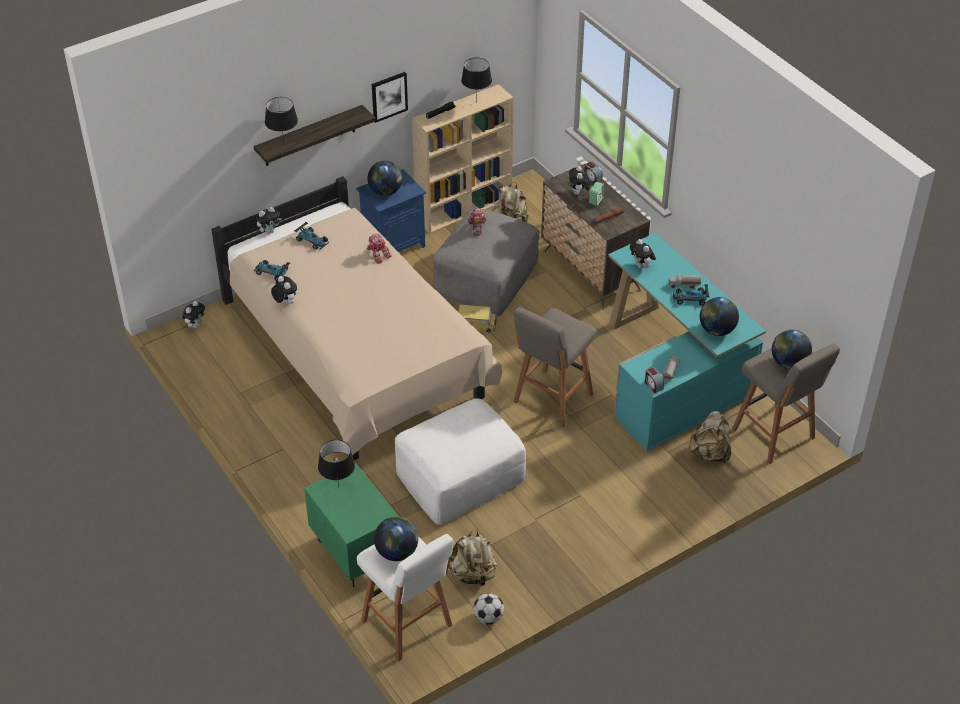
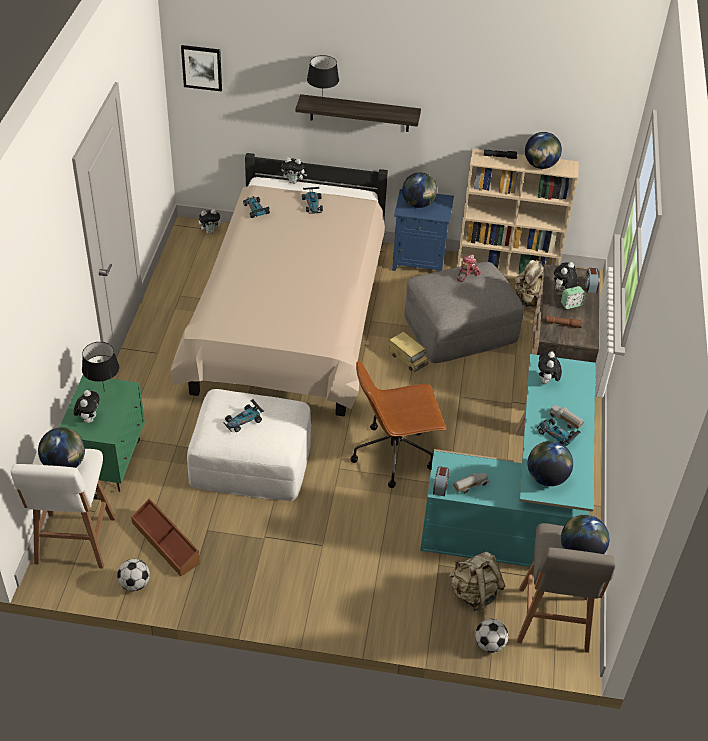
camera: 40 degrees right, 0 degrees up
(285, 302) = (236, 235): plush toy -> plush toy (89, 418)
(378, 254) = (347, 242): toy robot -> none
(389, 96) = (452, 114): picture -> picture (202, 67)
(457, 439) = (243, 420): none -> toy car
(473, 574) = (166, 542): beige backpack -> brown storage box
(476, 103) = (540, 165): black table lamp -> globe
(551, 400) = (394, 454): grey stool -> brown office chair
(755, 477) = (489, 644): none -> football

